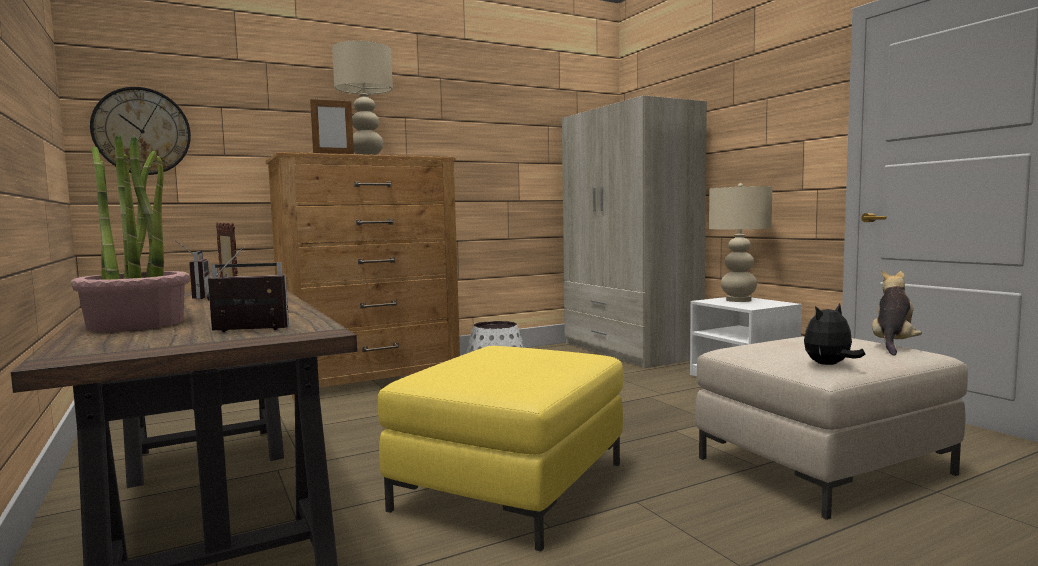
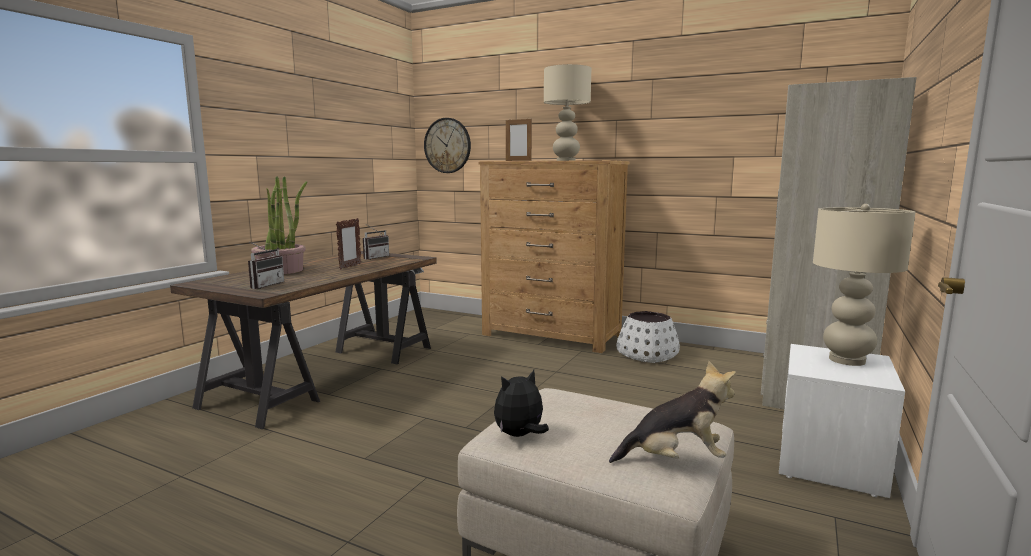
camera: 55 degrees right, 5 degrees up
(247, 331) = (264, 285): radio -> radio turned 60 degrees clockwise
(511, 485) = (415, 430): yellow ottoman -> none
(829, 365) = (520, 435): plush toy -> plush toy turned 60 degrees counterclockwise

